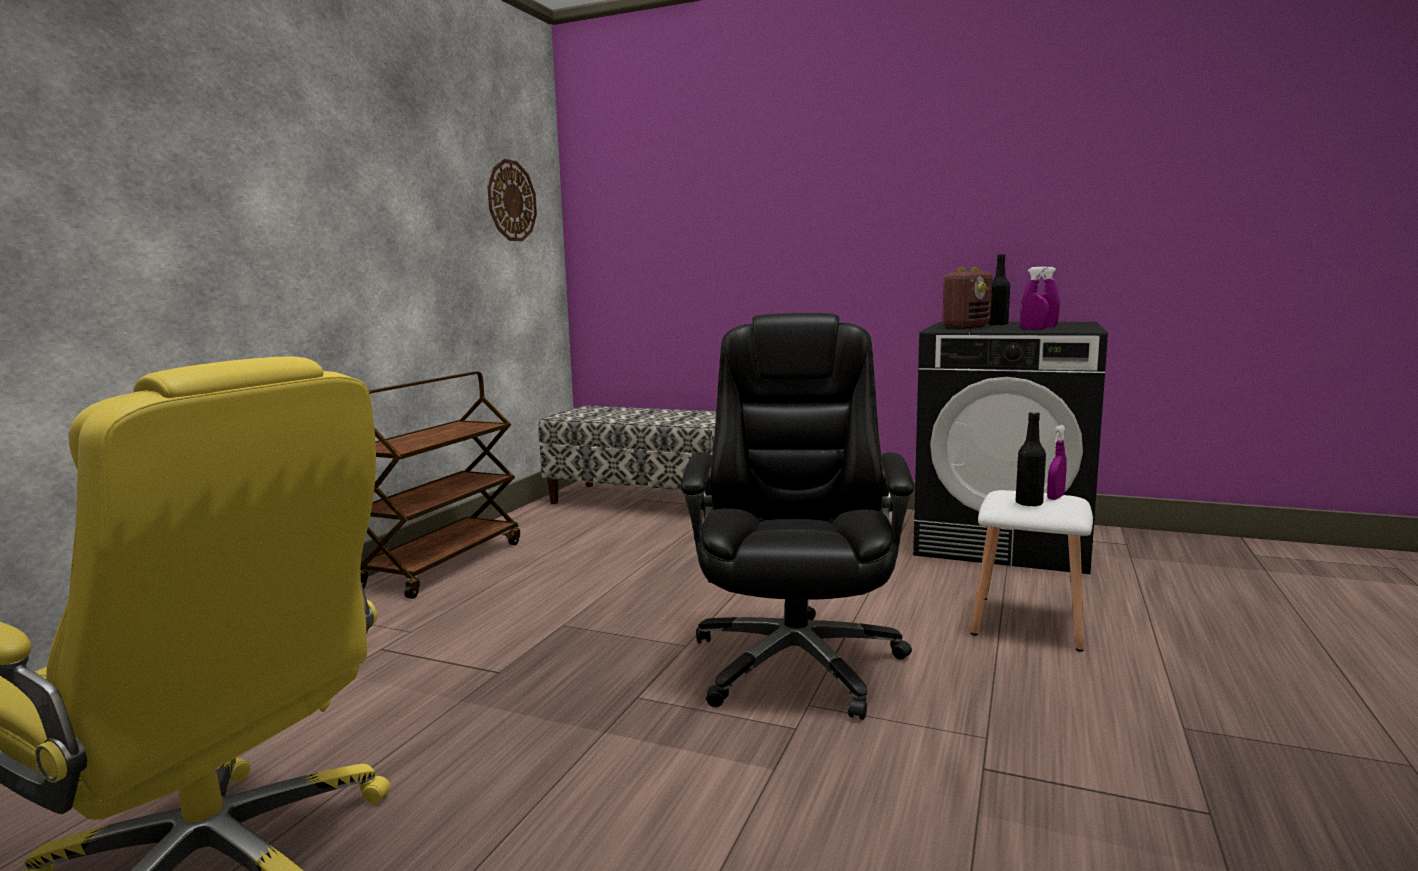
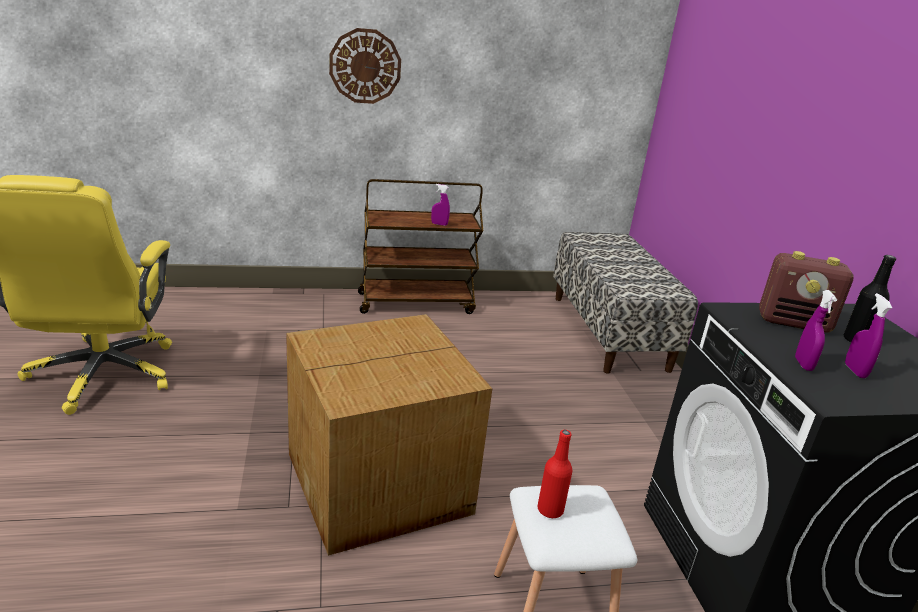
camera: 55 degrees right, 15 degrees up
(511, 201) = (591, 47): wall clock -> wall clock (365, 66)
(796, 660) = (381, 484): black office chair -> cardboard box
(1029, 503) = (550, 510): black bottle -> red bottle
(1055, 497) = (590, 527): purple spray bottle -> purple spray bottle (439, 224)

